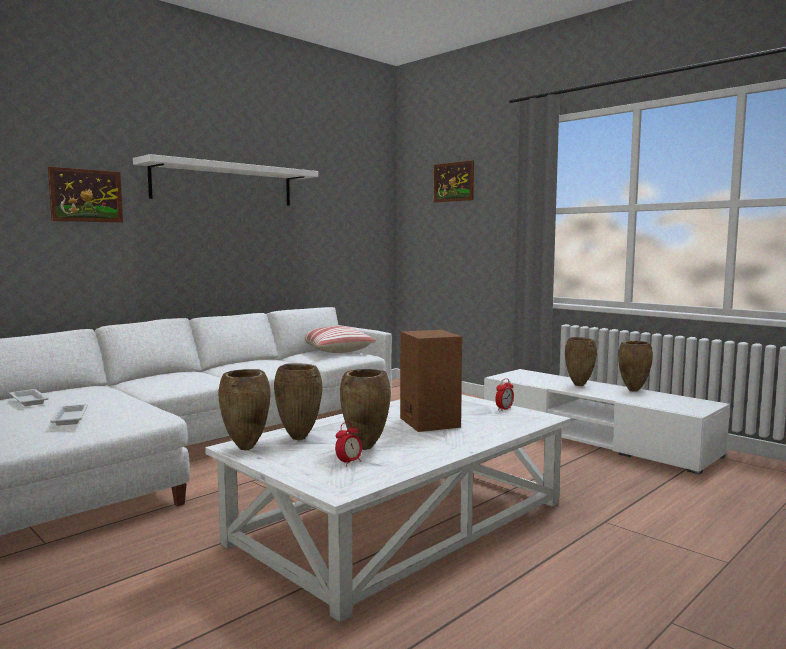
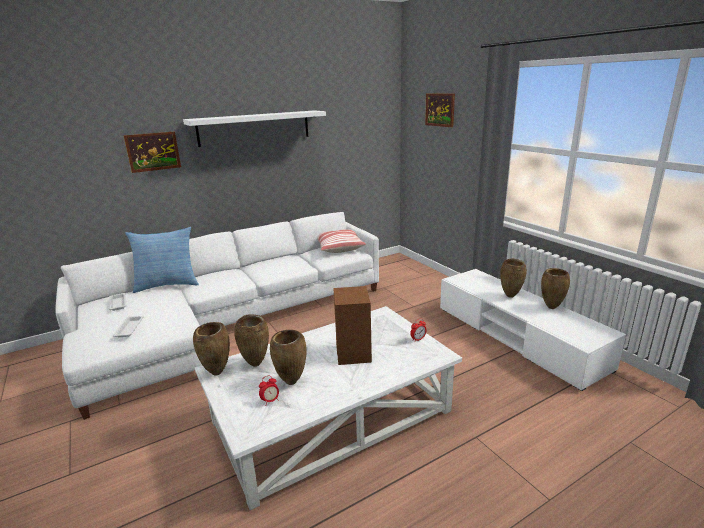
camera: 15 degrees right, 15 degrees up
(98, 384) = (167, 284): none -> pillow

